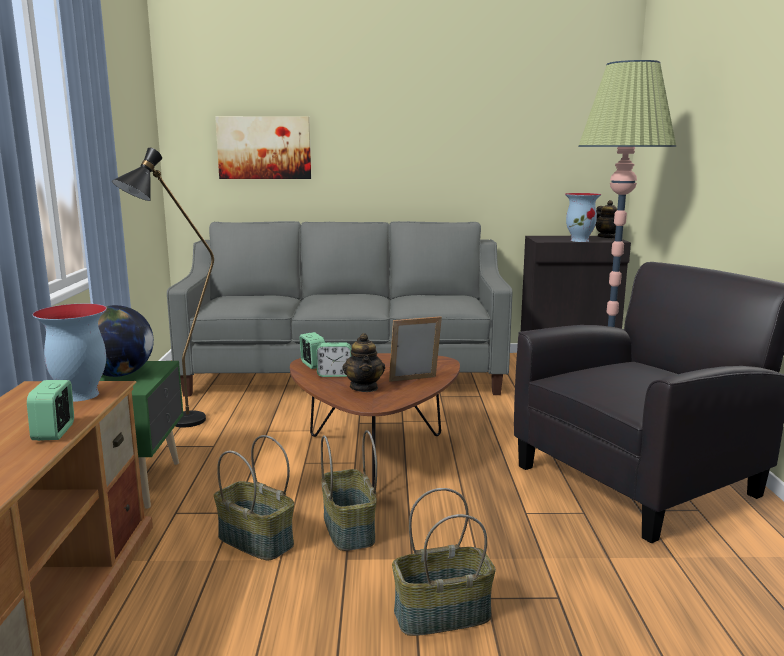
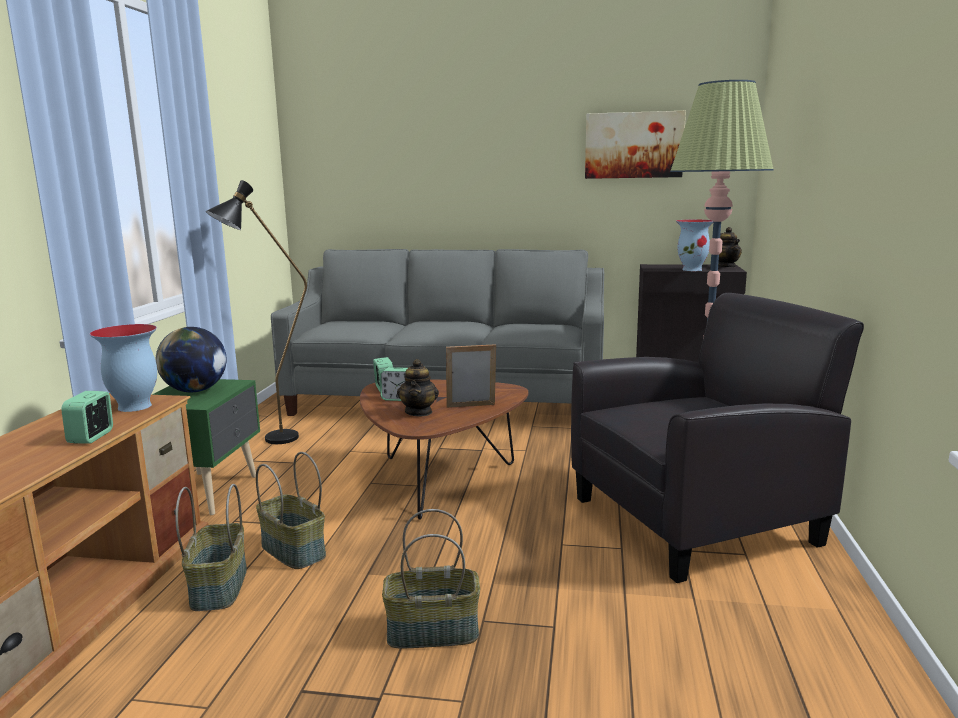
camera: 10 degrees right, 0 degrees up
(264, 148) = (378, 177): picture -> picture (634, 145)
(347, 529) = (381, 546): basket -> basket (218, 587)

